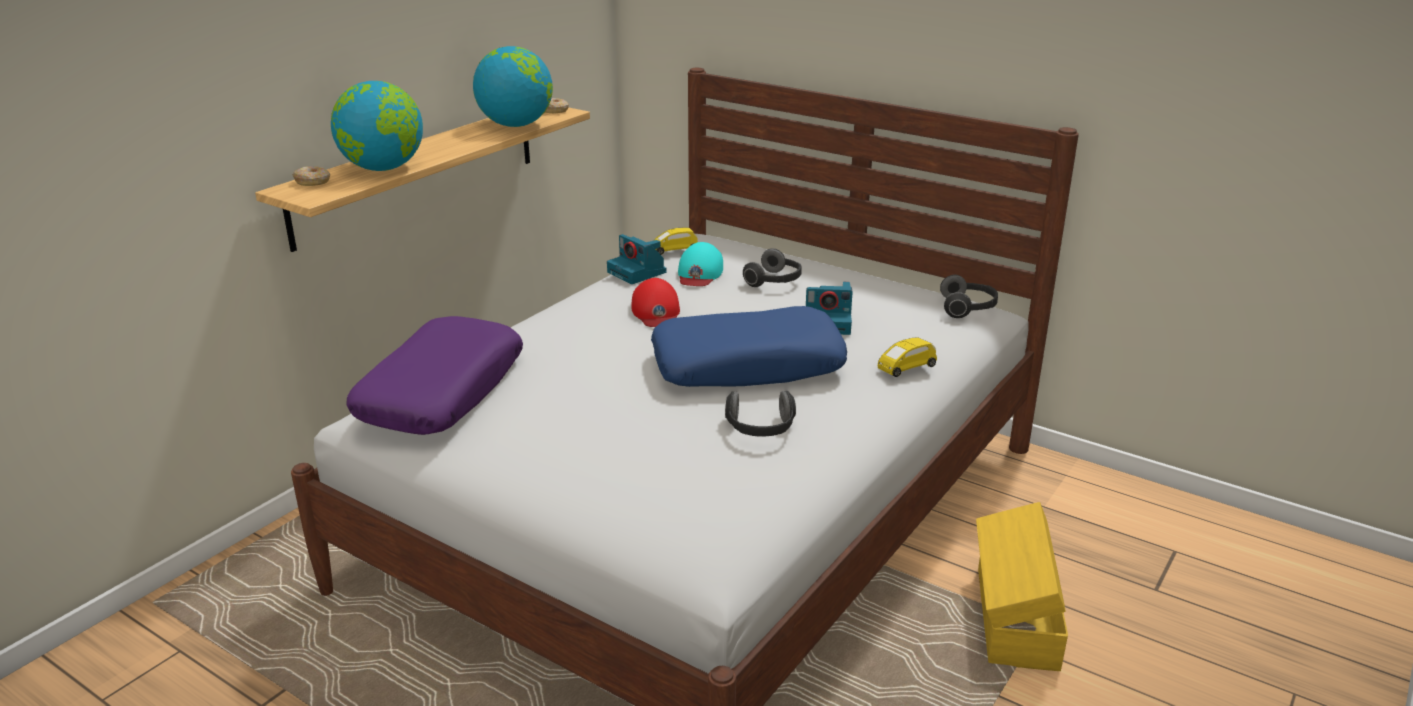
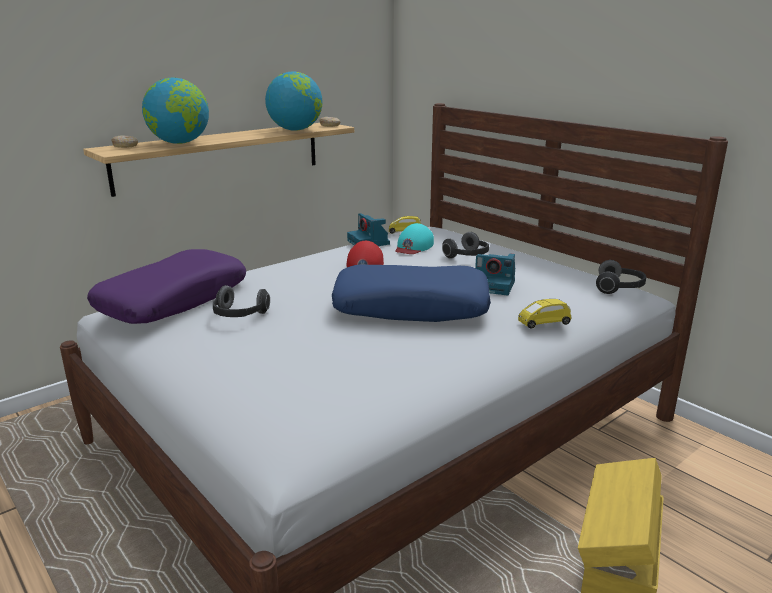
camera: 15 degrees right, 5 degrees down
(760, 430) = (391, 353): headphones -> headphones (239, 316)

